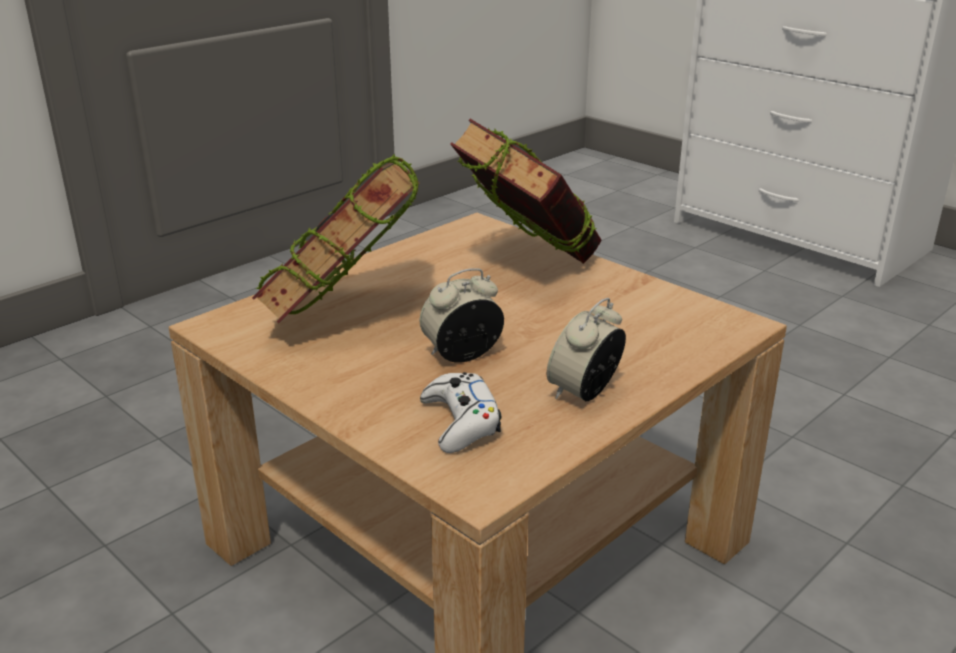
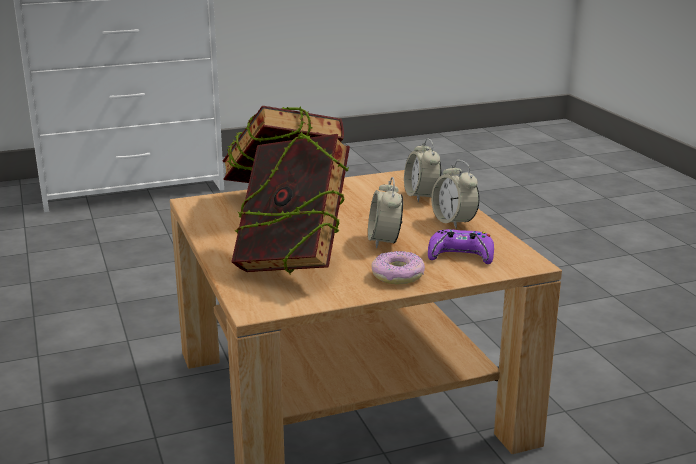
camera: 65 degrees left, 5 degrees down
(355, 389) = (398, 275): none -> donut
(460, 422) = (460, 255): white game controller -> purple game controller
(658, 347) = (421, 196): none -> alarm clock

